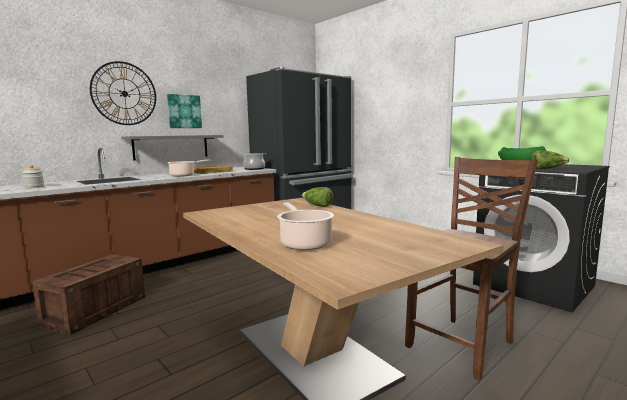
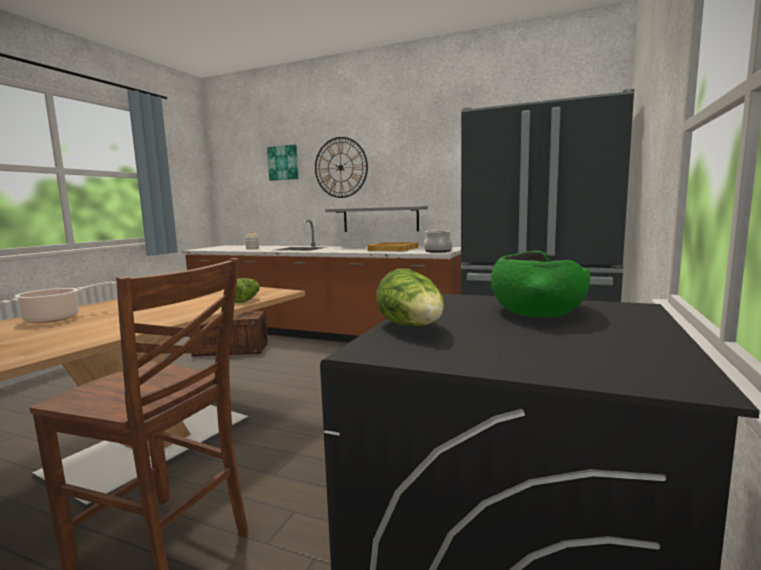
camera: 65 degrees right, 0 degrees up
(184, 111) = (395, 180): picture -> picture (283, 163)
(184, 175) = (348, 250): cooking pot -> none

